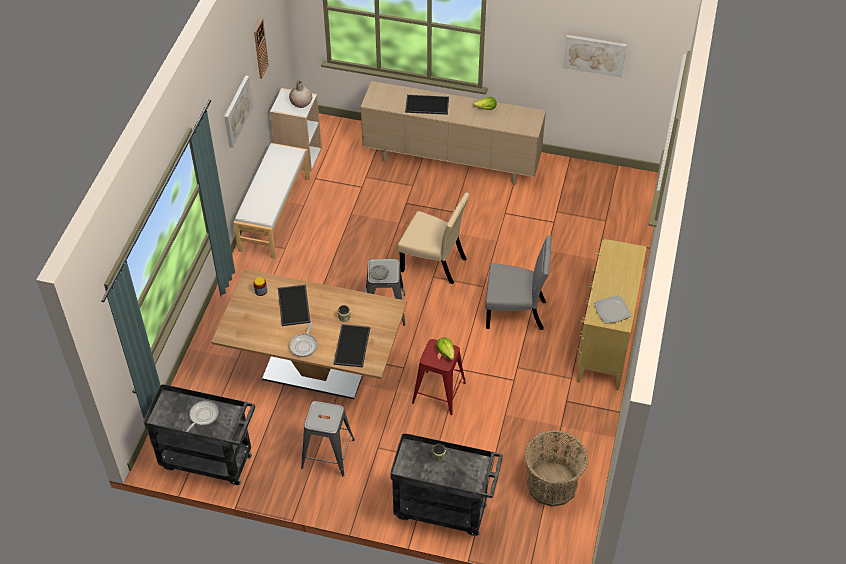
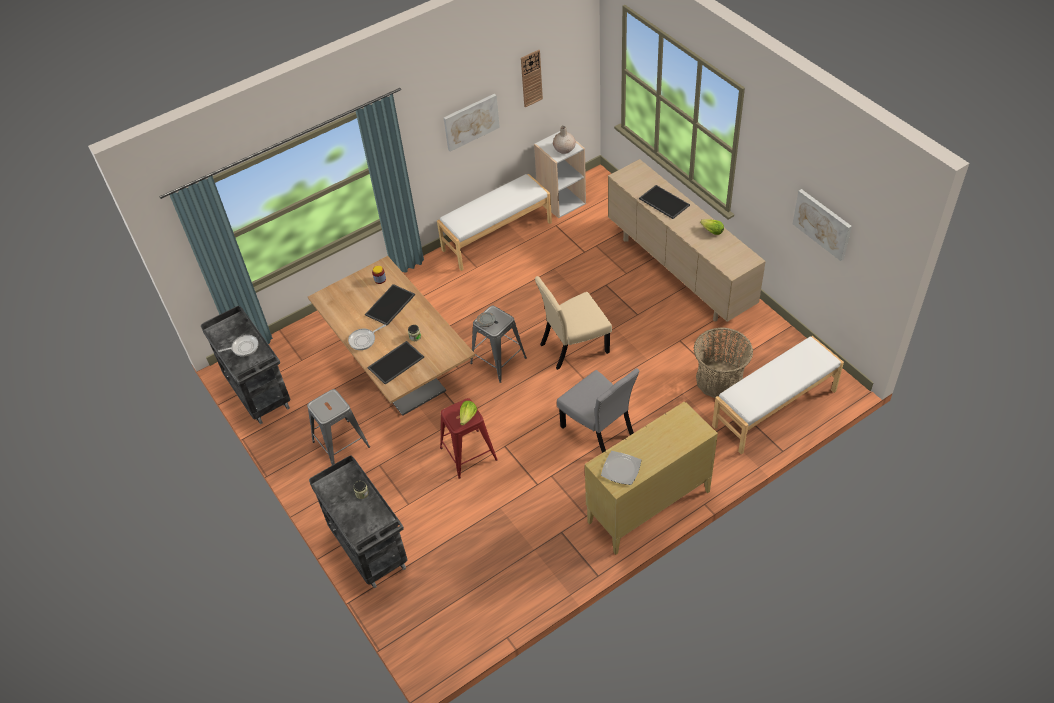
camera: 45 degrees right, 0 degrees up
(433, 263) = (575, 346): beige chair -> beige chair turned 90 degrees clockwise
(552, 484) = (475, 592): basket -> basket (719, 380)
(618, 222) = (775, 409): none -> white bench

